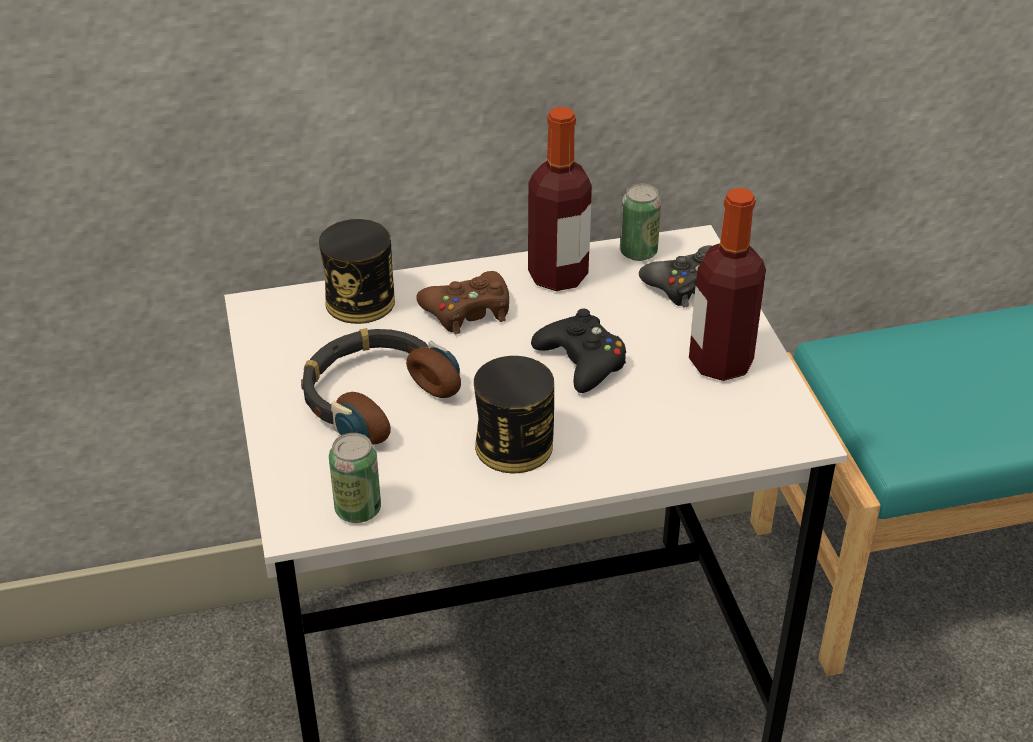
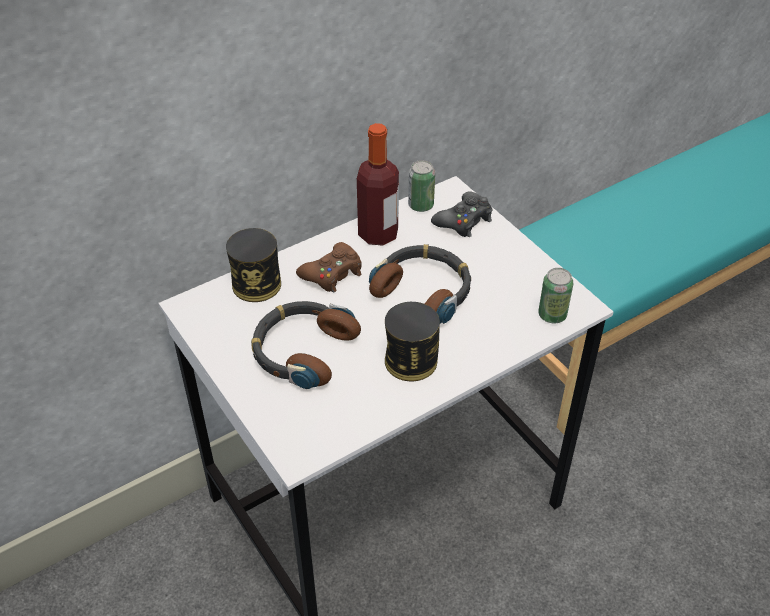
camera: 20 degrees left, 5 degrees up
(358, 509) = (333, 434): can -> can (552, 315)
(582, 362) = (424, 291): black game controller -> headphones
(720, 362) = (509, 269): bottle -> none

